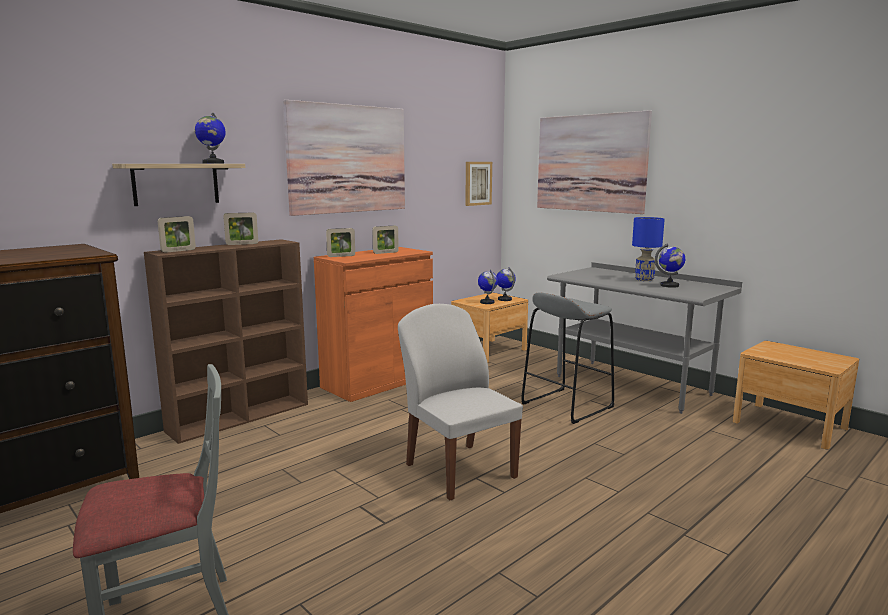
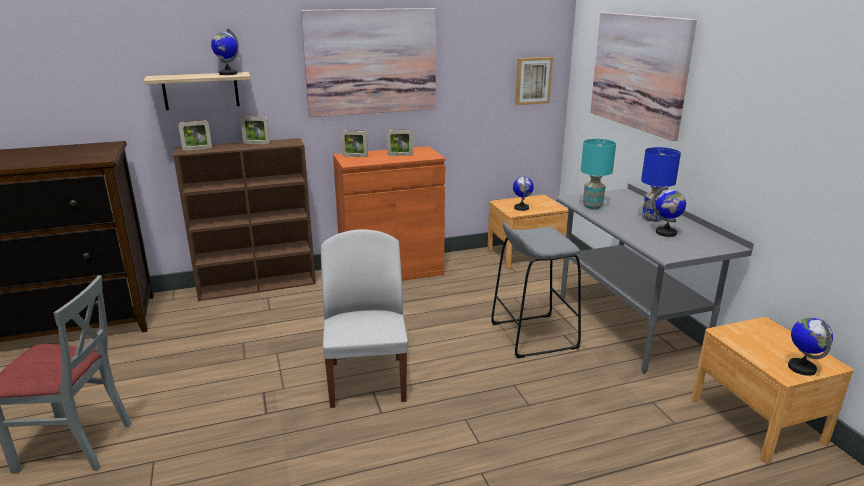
camera: 25 degrees right, 10 degrees up
(505, 299) = (544, 206): globe -> globe (802, 368)
(587, 278) = (593, 206): none -> turquoise table lamp

